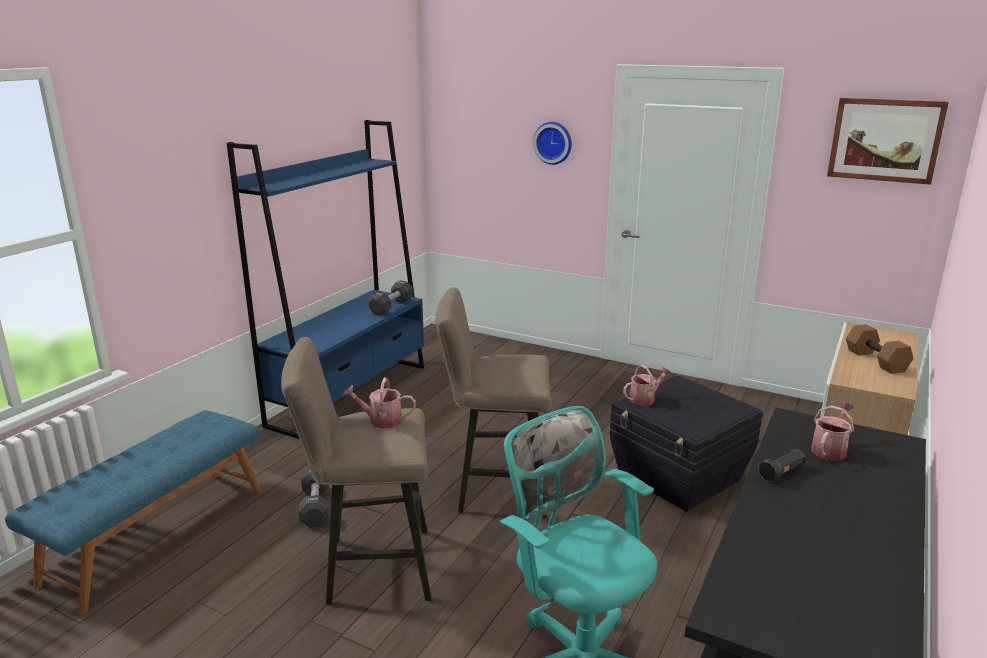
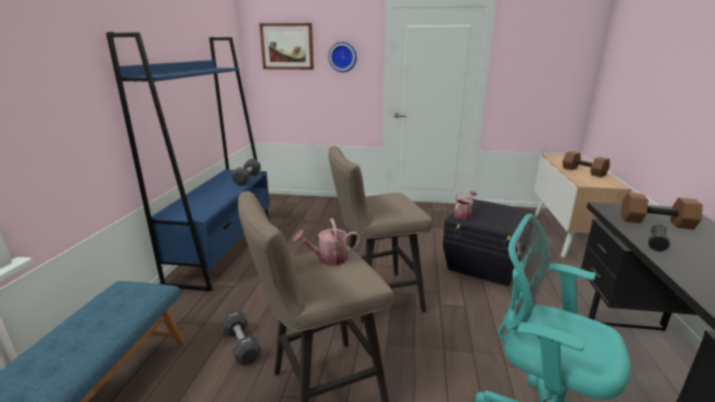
camera: 20 degrees left, 0 degrees up
(830, 449) = (656, 222): watering can -> brown dumbbell
(885, 140) = (557, 41): picture -> picture (287, 46)

